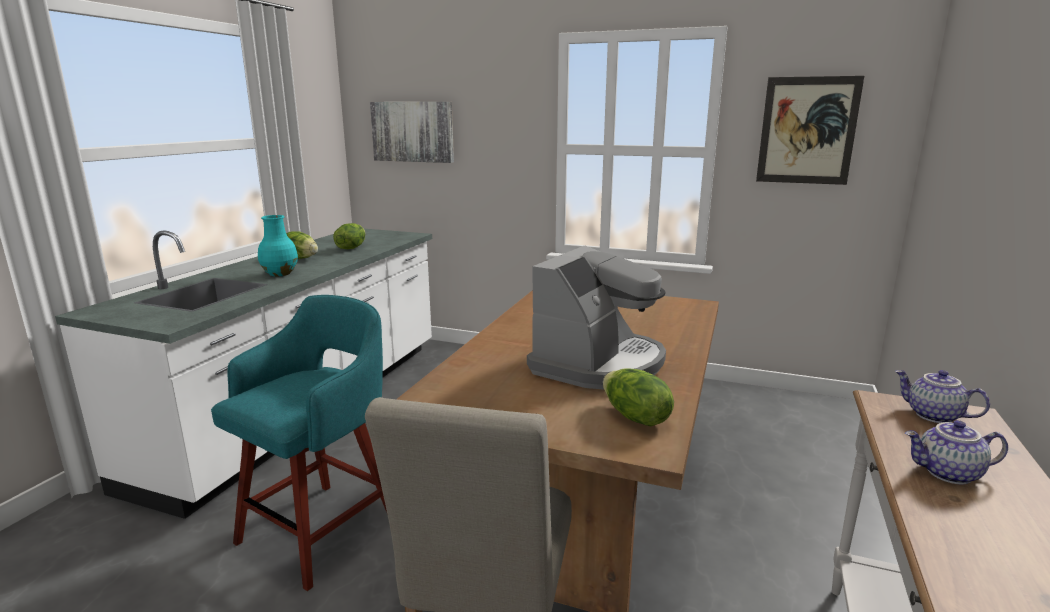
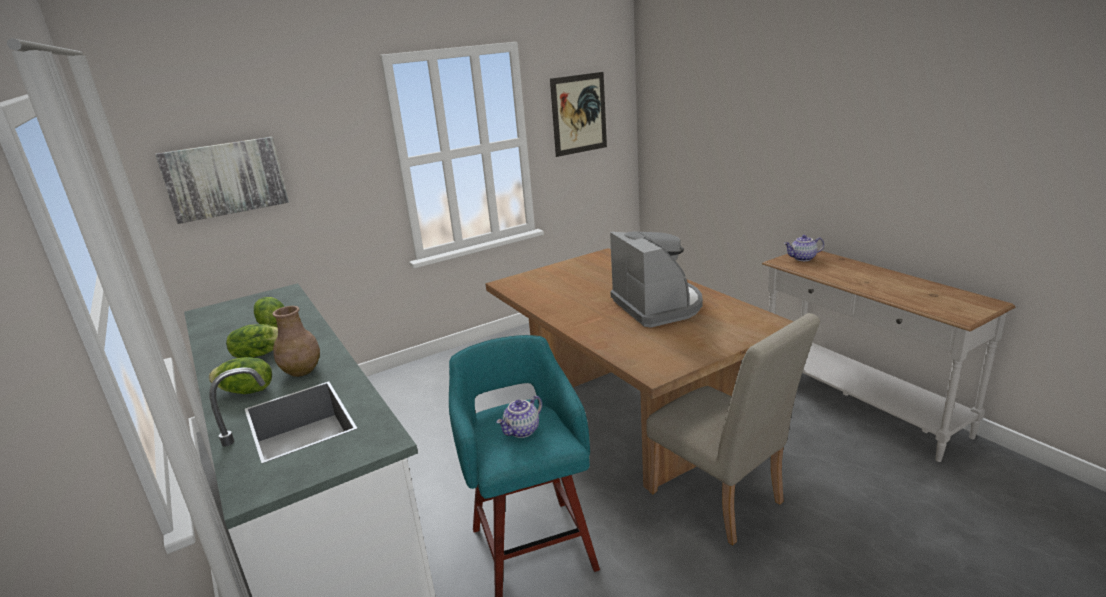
camera: 50 degrees left, 5 degrees up
(279, 274) = (302, 371): turquoise vase -> brown vase
(634, 417) = (736, 317): lettuce -> lettuce (246, 391)
(948, 474) = (849, 275): teapot -> teapot (522, 431)

